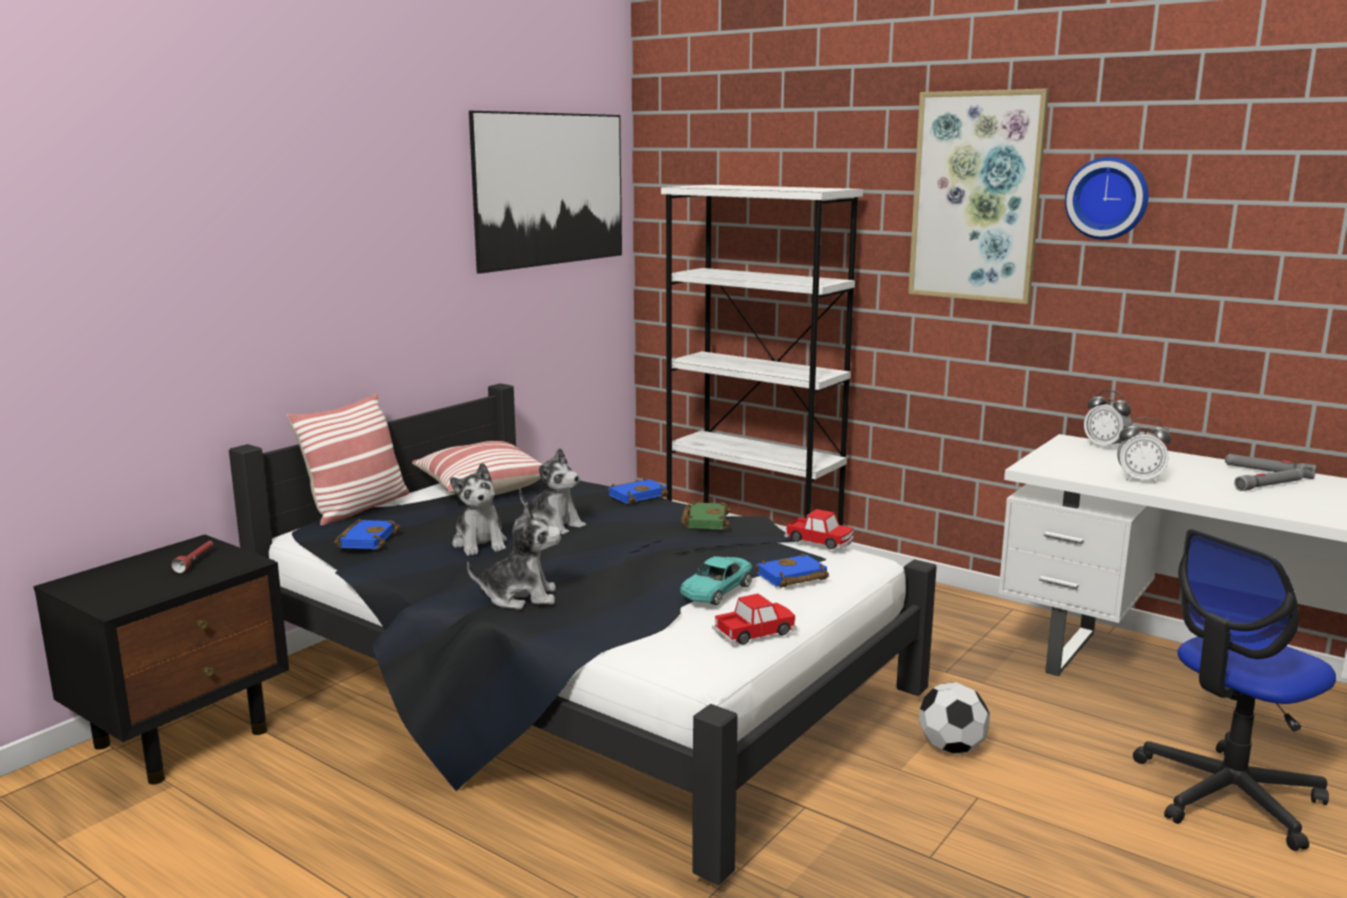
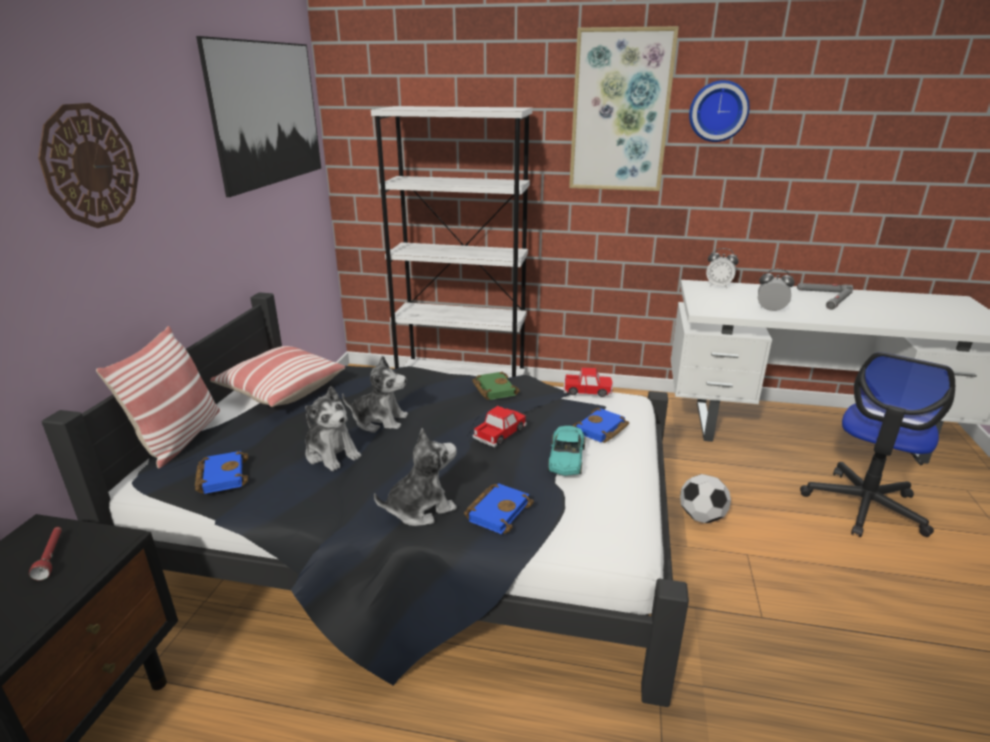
camera: 25 degrees left, 10 degrees up
(327, 228) = (90, 166): none -> wall clock
(637, 495) = (420, 374): blue book -> blue book (497, 510)
(755, 632) = (629, 493): toy car -> toy car (500, 433)
(1139, 479) = (770, 310): alarm clock -> alarm clock turned 150 degrees counterclockwise

